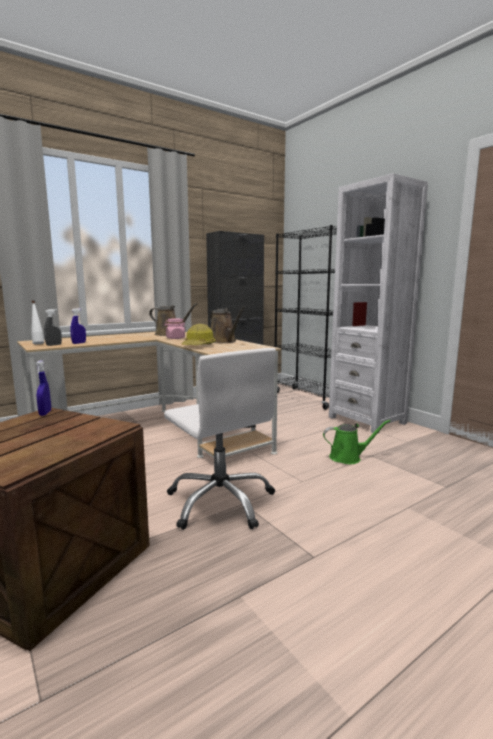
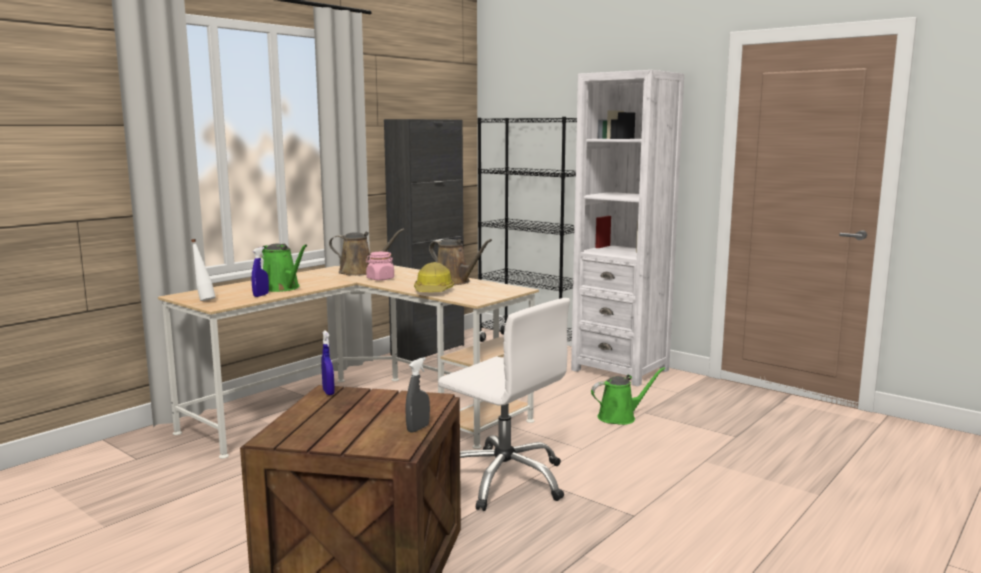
camera: 15 degrees left, 0 degrees up
(54, 345) = (231, 301): grey spray bottle -> grey spray bottle (418, 428)
(101, 340) = (282, 288): none -> green watering can

